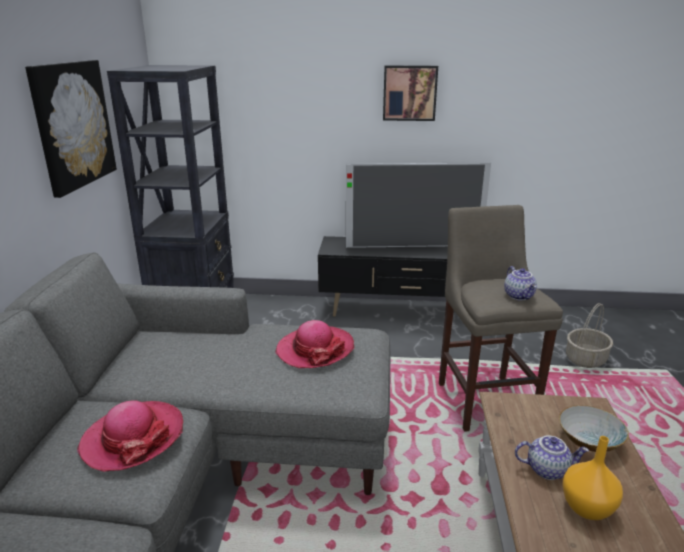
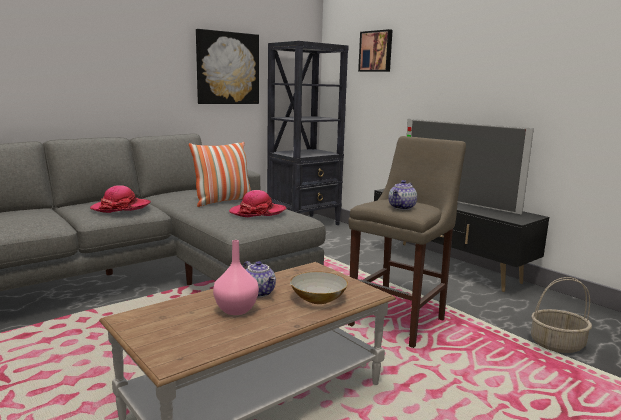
camera: 45 degrees right, 10 degrees down
(231, 349) = (223, 201): none -> pillow
(409, 93) = (475, 63): picture -> picture (376, 51)
(588, 508) = (236, 310): orange vase -> pink vase

